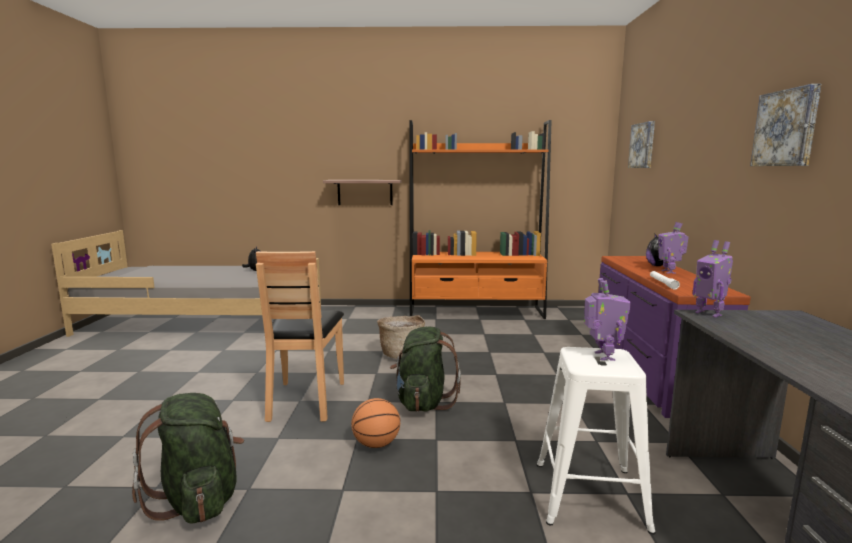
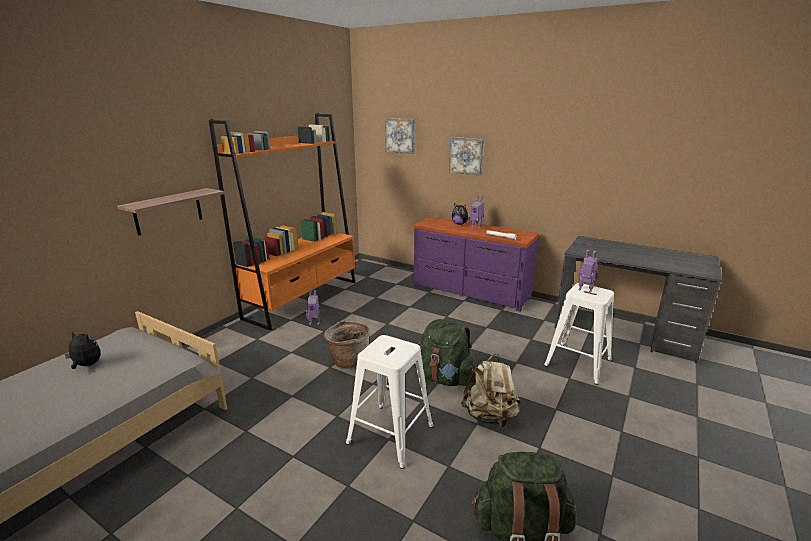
camera: 60 degrees left, 10 degrees up
(306, 400) = (391, 435): brown chair -> white stool
(376, 444) = (490, 416): basketball -> beige backpack
(709, 313) = (575, 250): toy robot -> toy robot (314, 322)
(787, 128) = (554, 143): picture -> picture (466, 155)

